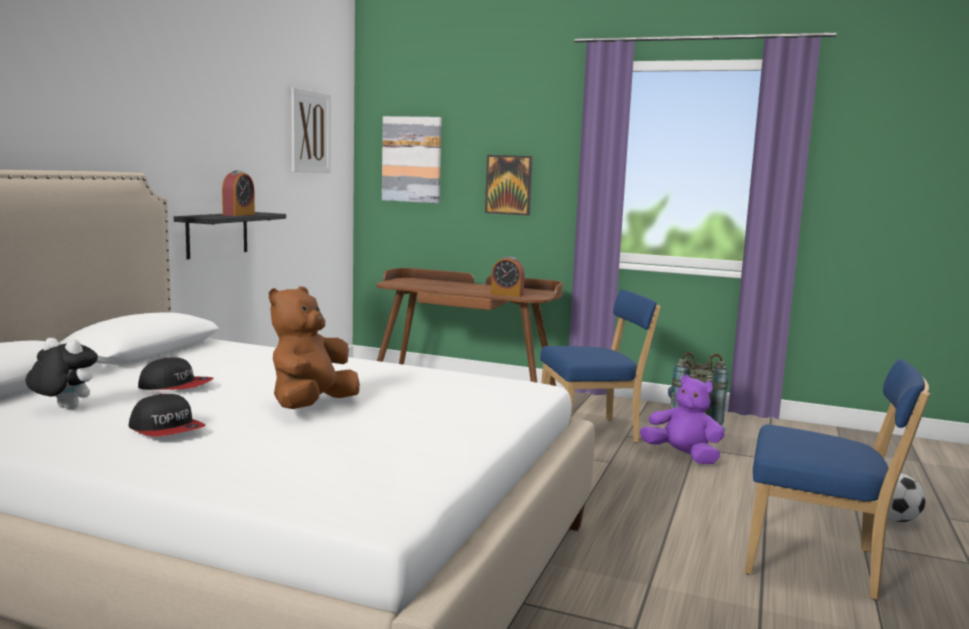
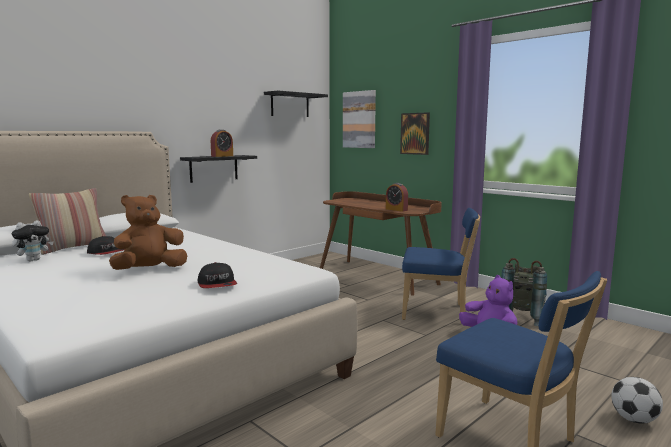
camera: 25 degrees right, 0 degrees up
(63, 409) = (34, 260): plush toy -> plush toy turned 90 degrees clockwise
(89, 382) = (73, 248): none -> pillow
(167, 429) = (53, 275): cap -> cap (217, 284)
(310, 132) = (290, 105): picture -> black shelf

